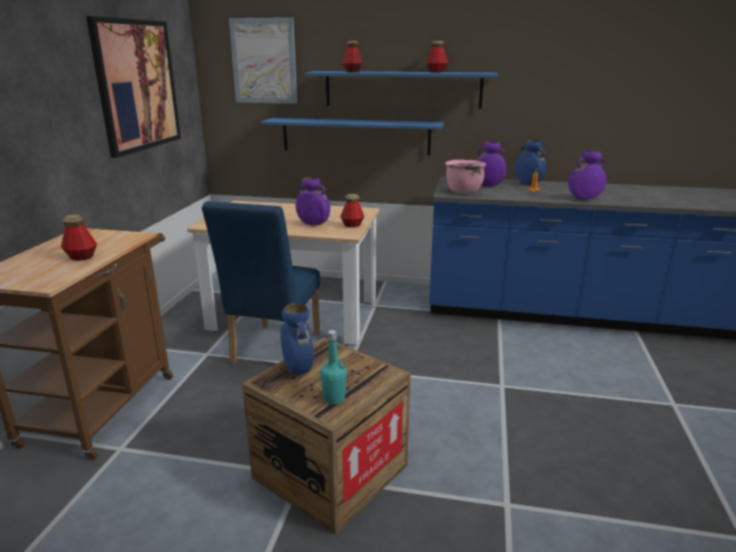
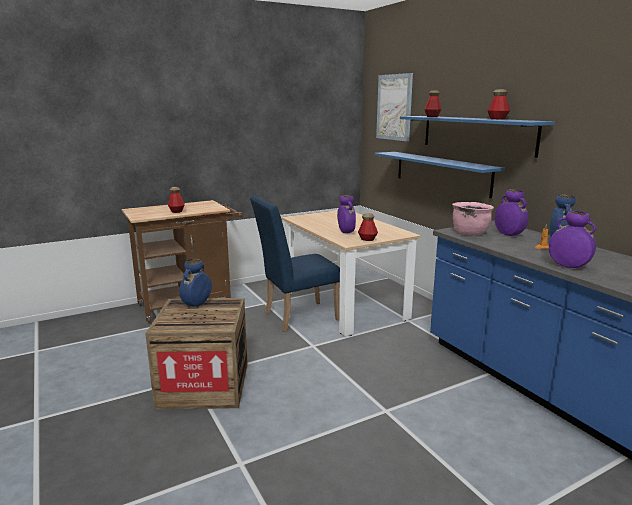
camera: 50 degrees right, 5 degrees down
(137, 85) = (290, 121): picture -> none
(334, 399) = (177, 323): turquoise bottle -> none

